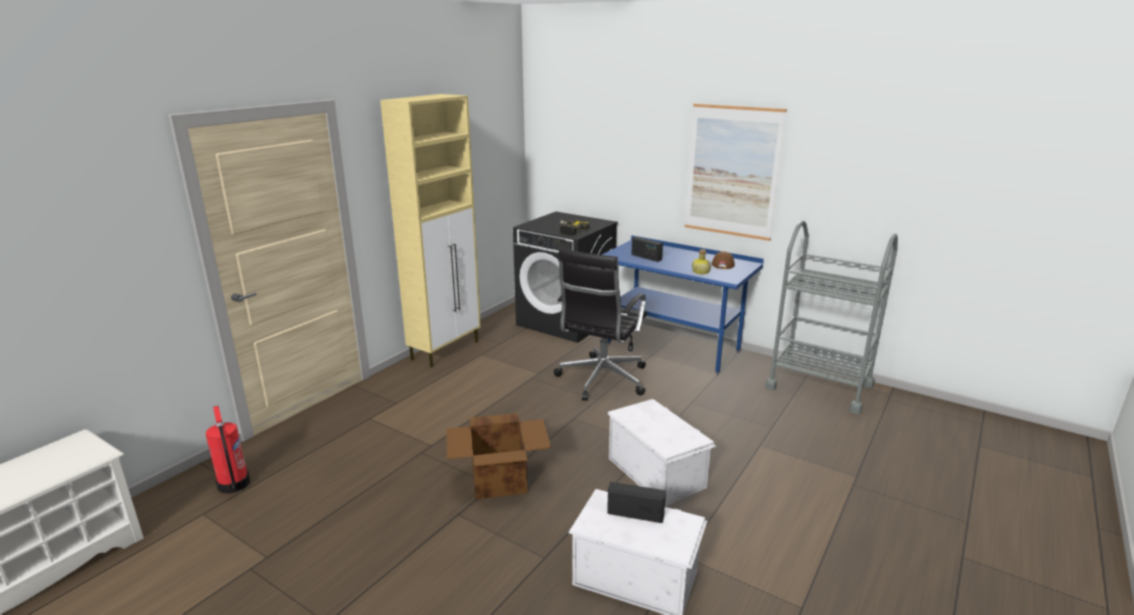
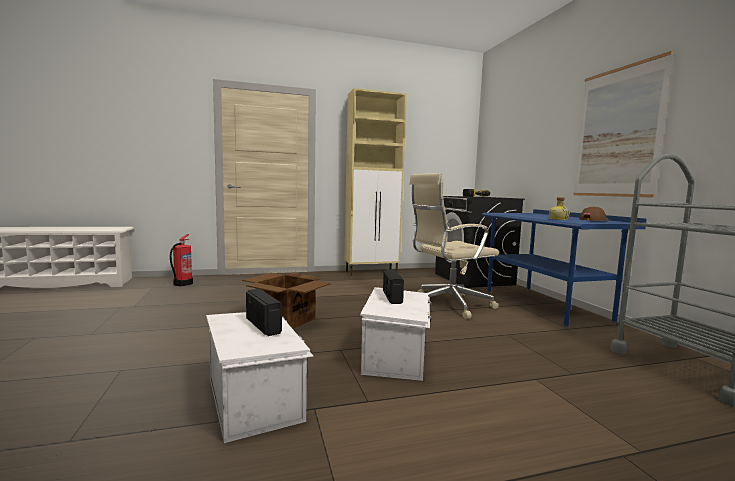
camera: 40 degrees right, 15 degrees down
(601, 380) = (448, 305): black office chair -> beige office chair
(646, 257) = (523, 215): radio -> radio (392, 297)

